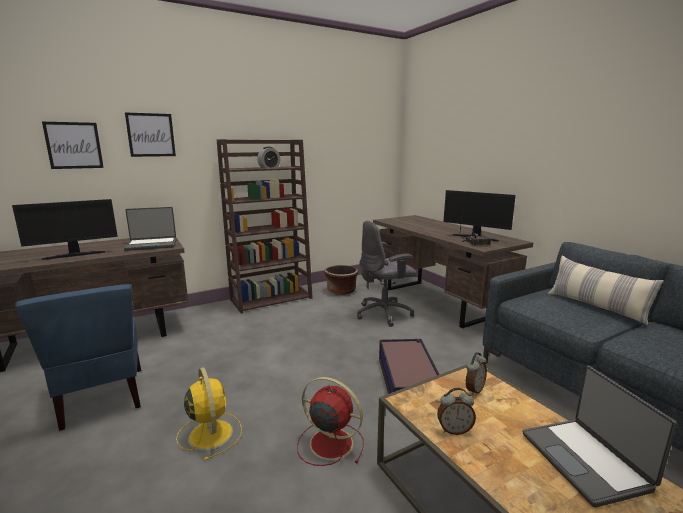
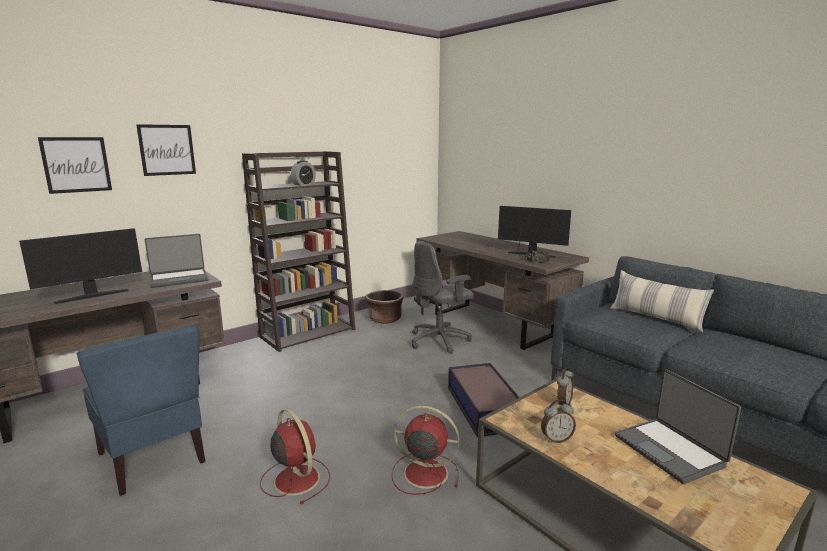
camera: 10 degrees left, 0 degrees up
(210, 433) = (295, 478): yellow fan -> red fan

